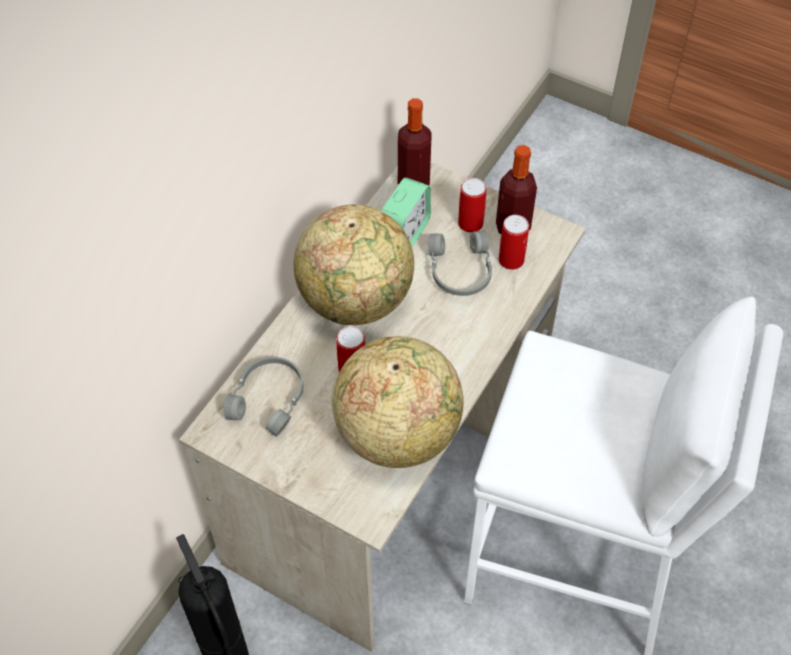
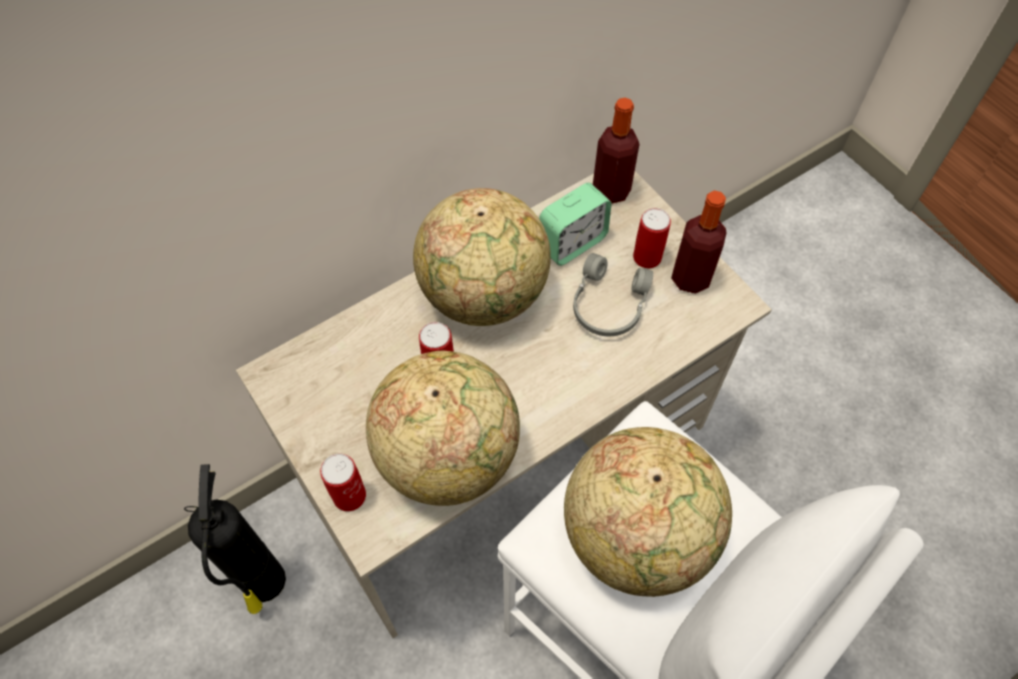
camera: 25 degrees right, 5 degrees up
(269, 400) = (342, 365): grey headphones -> none
(511, 260) = (670, 314): can -> can (349, 496)
(576, 427) = (637, 536): none -> globe

